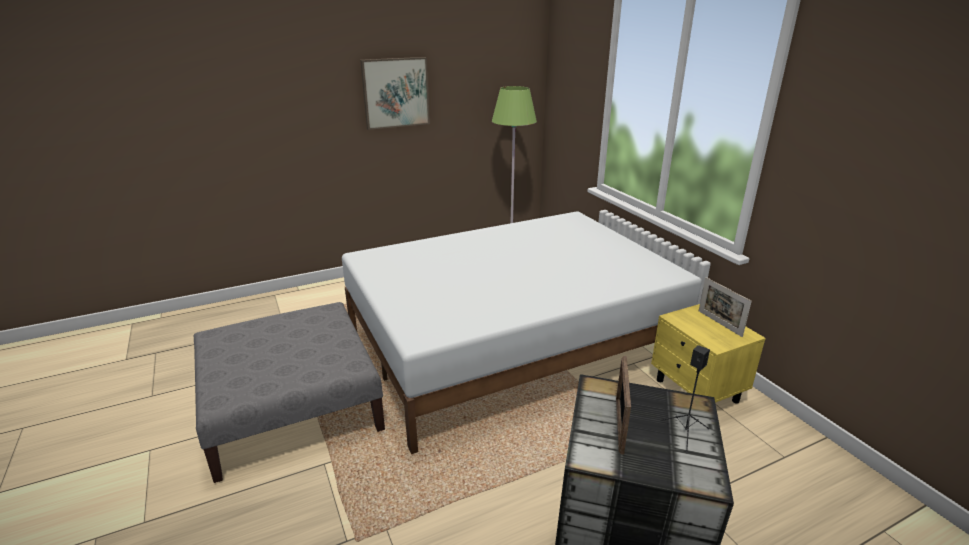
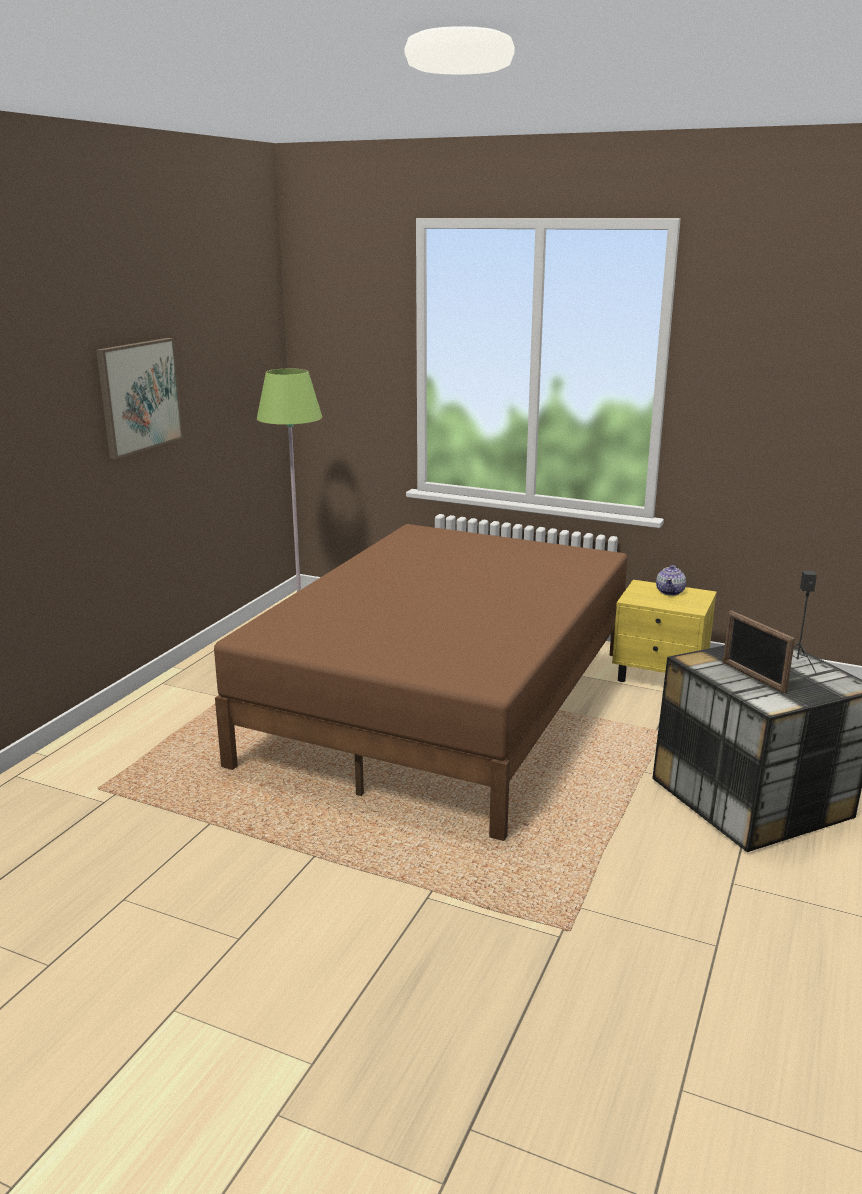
camera: 40 degrees left, 5 degrees down
(292, 406) = (291, 871): grey ottoman -> none
(512, 345) = (445, 705): white bed -> brown bed
(719, 323) = (670, 592): picture frame -> teapot

